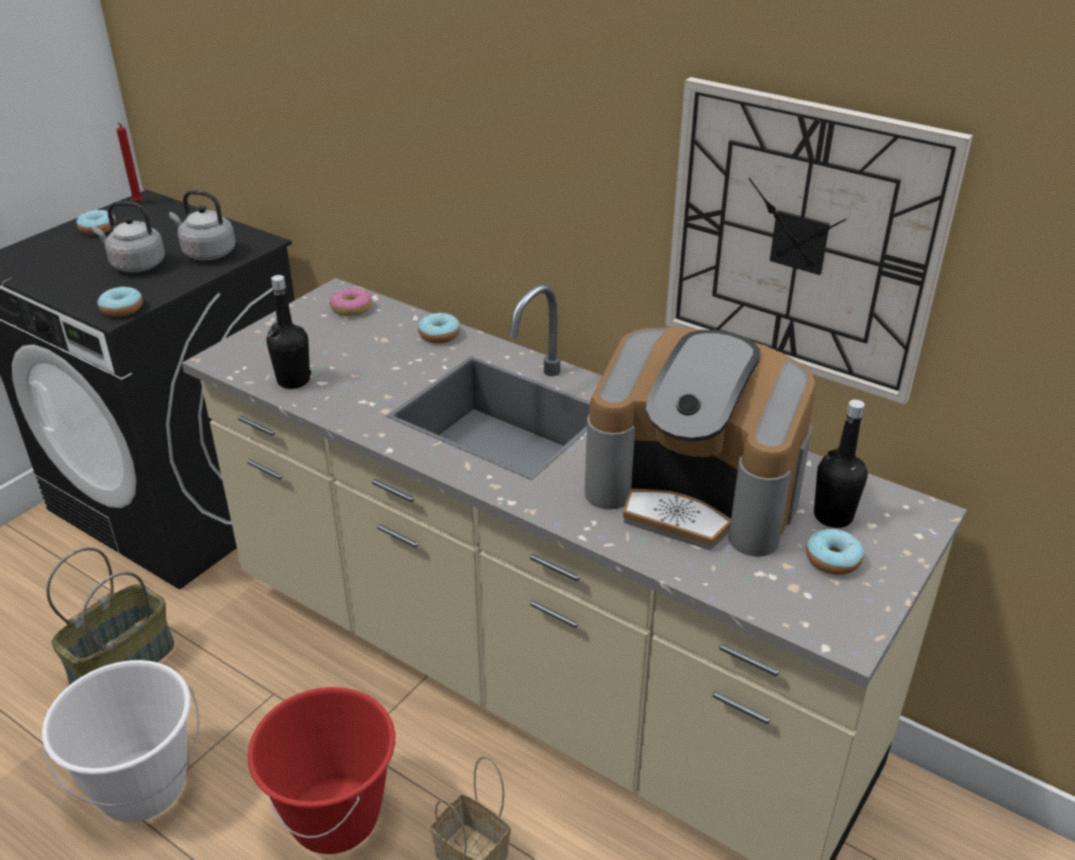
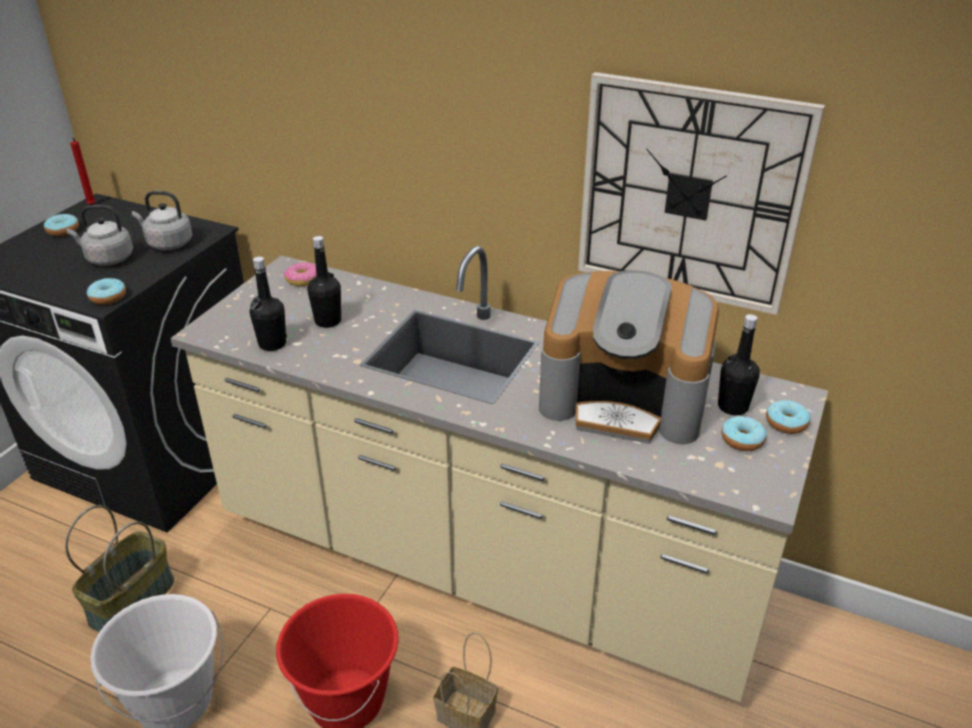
camera: 10 degrees left, 0 degrees up
(365, 360) = (328, 321): none -> black bottle
(439, 335) = (383, 295): donut -> donut (786, 423)

